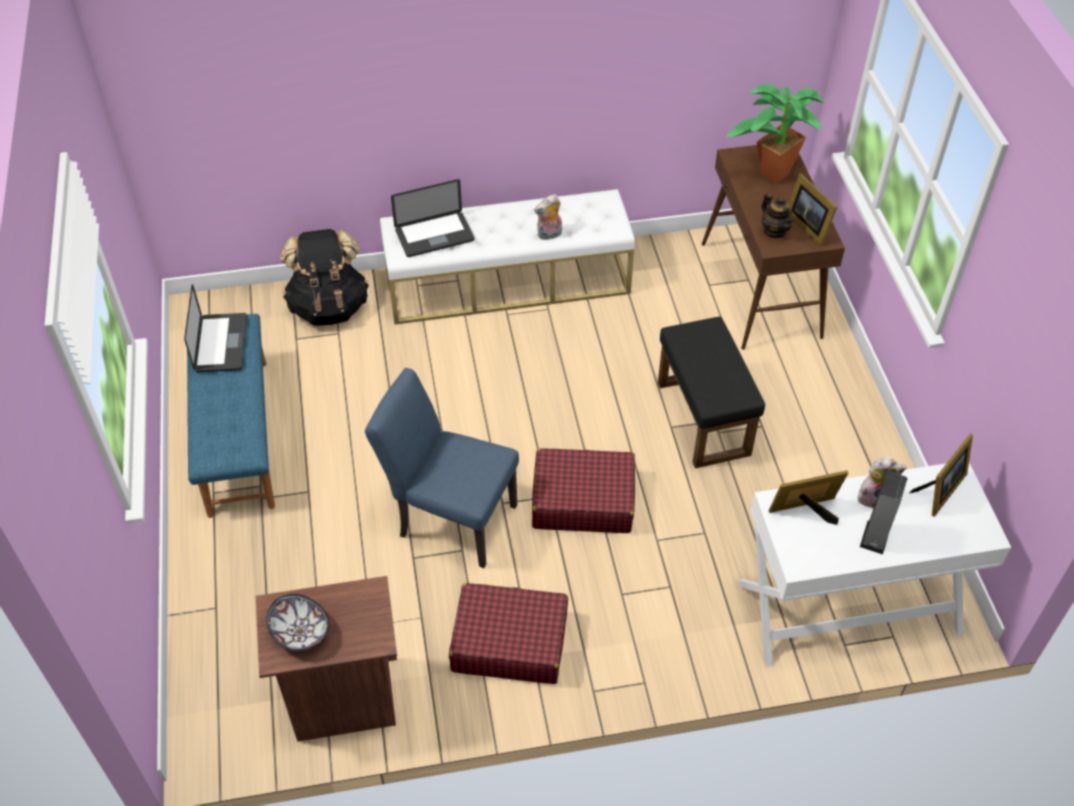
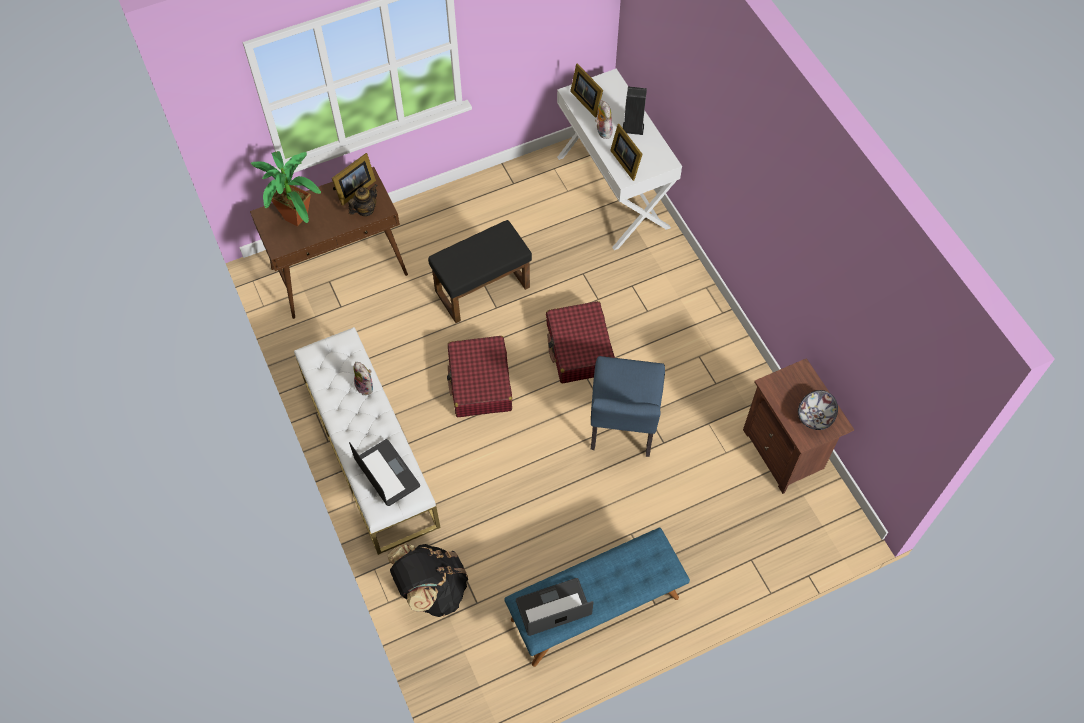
camera: 105 degrees left, 10 degrees up
(509, 642) = (706, 366): red suitcase -> red suitcase (480, 383)
(940, 491) = (587, 101): picture frame -> picture frame turned 150 degrees counterclockwise

